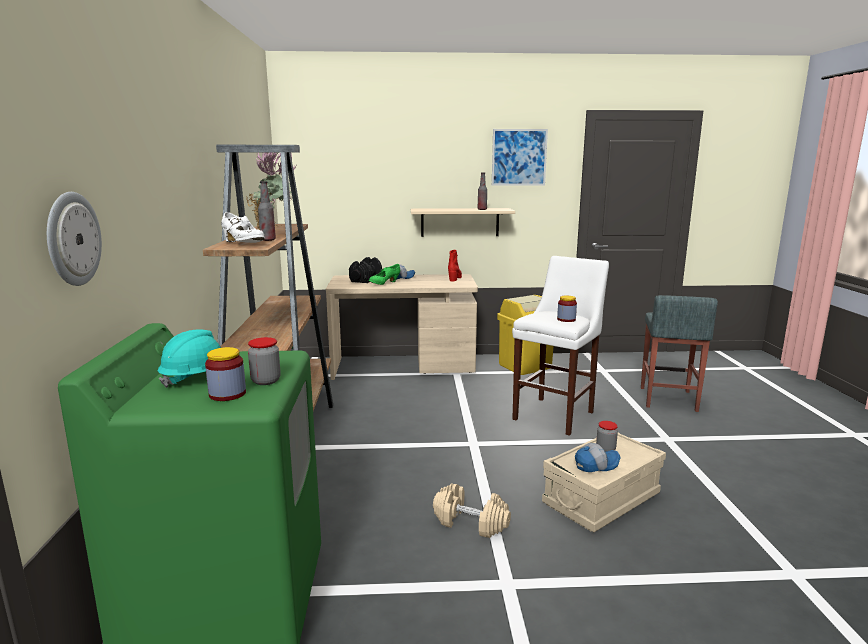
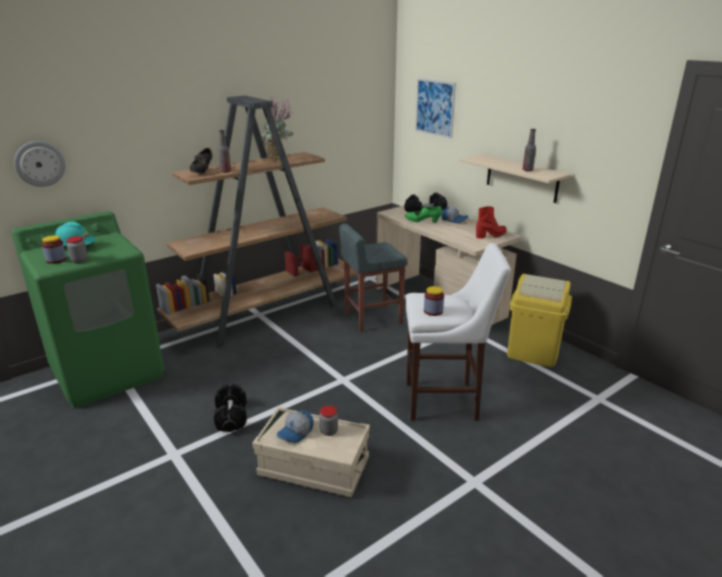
camera: 55 degrees right, 10 degrees up
(243, 244) = (202, 172): white shoe -> black shoe
(471, 523) = (231, 417): beige dumbbell -> black dumbbell
(519, 157) = (590, 115): picture -> picture (435, 108)
(596, 464) = (296, 433): cap -> cap turned 90 degrees clockwise
(668, 399) = (582, 462): grey stool -> grey stool (372, 318)

